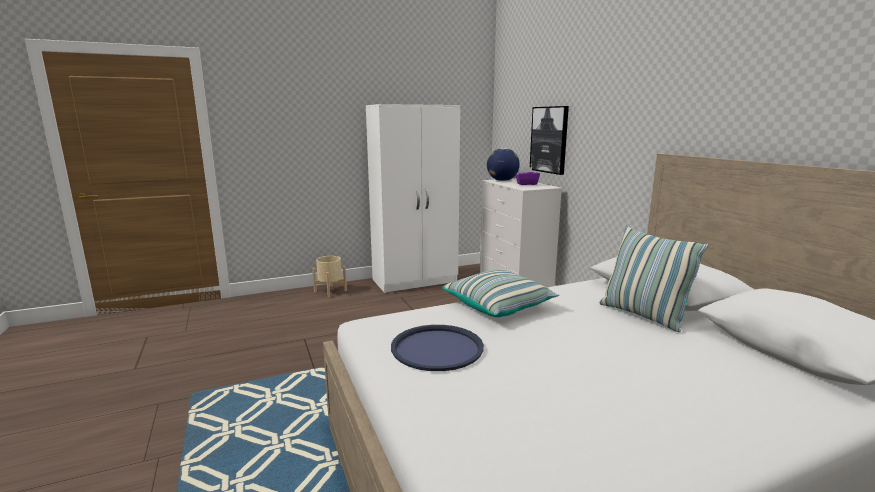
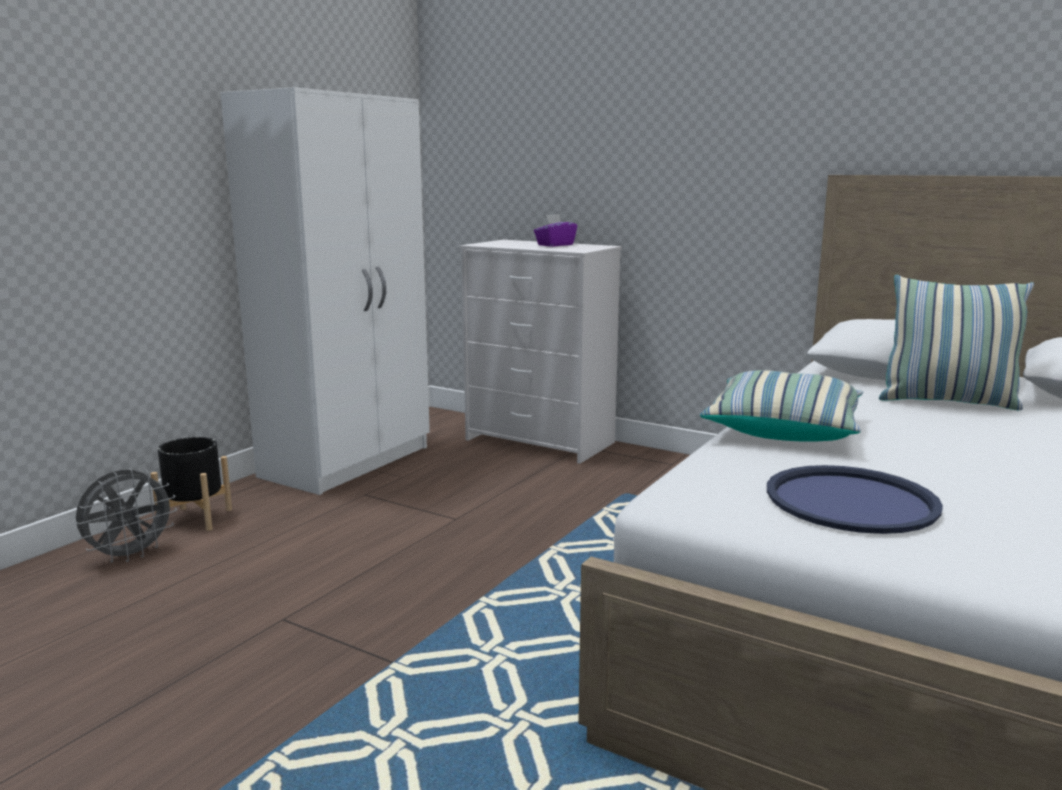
camera: 35 degrees left, 0 degrees up
(293, 299) = (130, 555): none -> grey fan
(330, 291) = (195, 519): beige planter -> black planter
(502, 180) = (498, 243): globe -> none
(549, 139) = (581, 165): picture -> none

